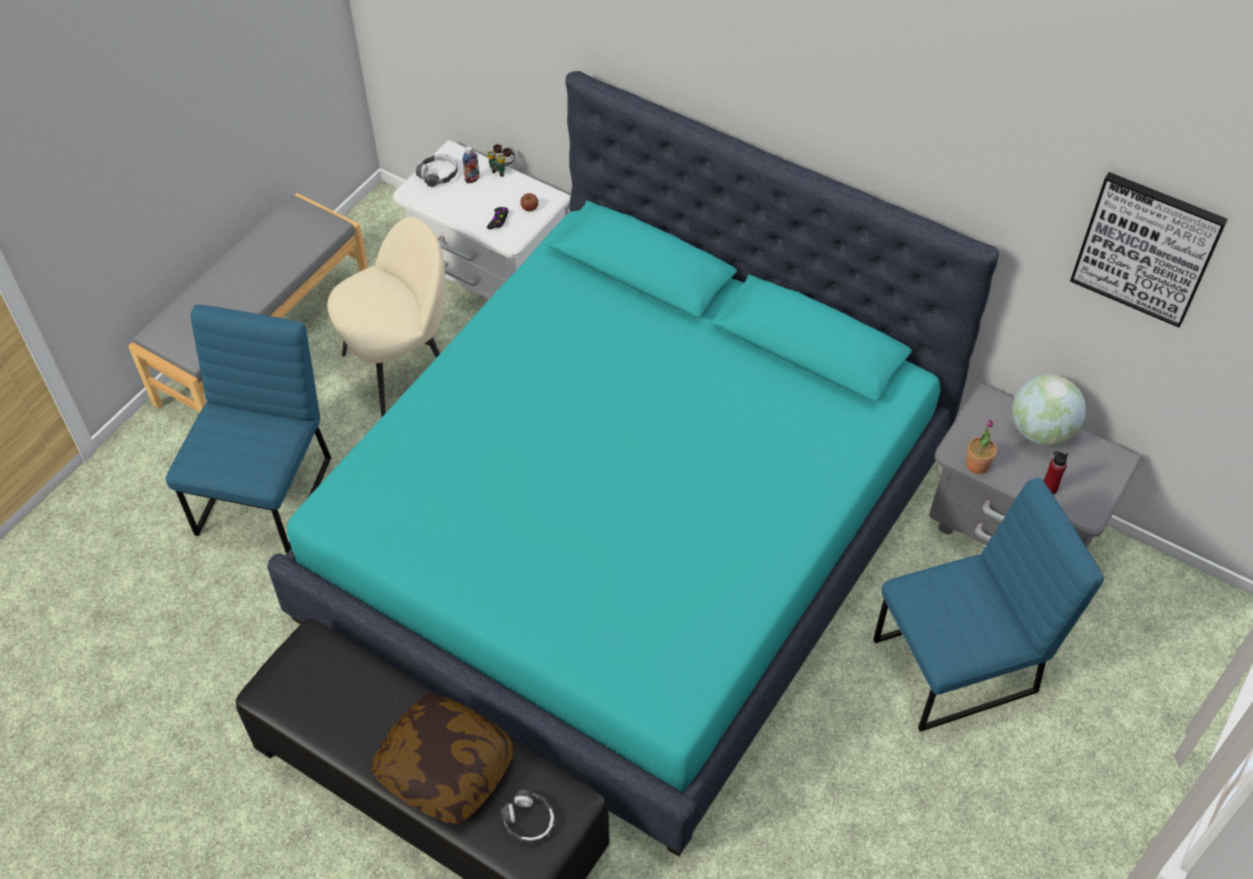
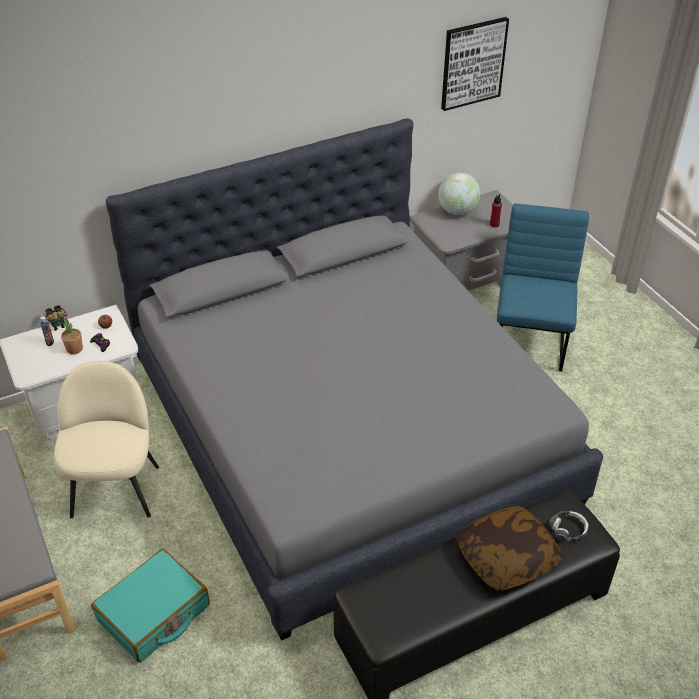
camera: 60 degrees left, 10 degrees down
(267, 492) = (154, 613): blue chair -> turquoise suitcase
(438, 174) = (26, 356): headphones -> none
(628, 534) = (348, 431): turquoise bed -> grey bed
(977, 464) = (461, 239): potted plant -> potted plant (74, 349)

